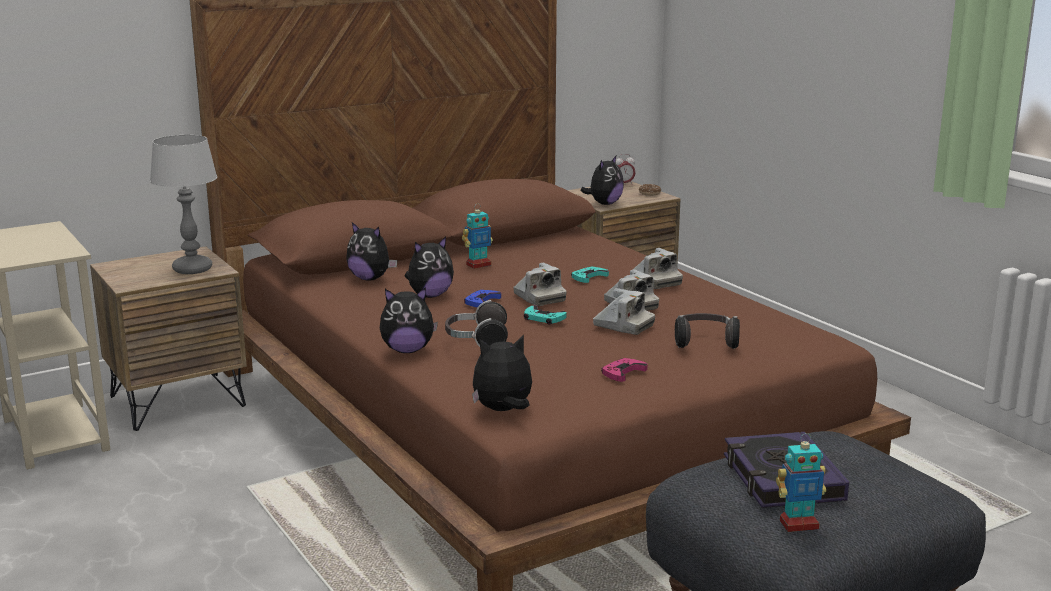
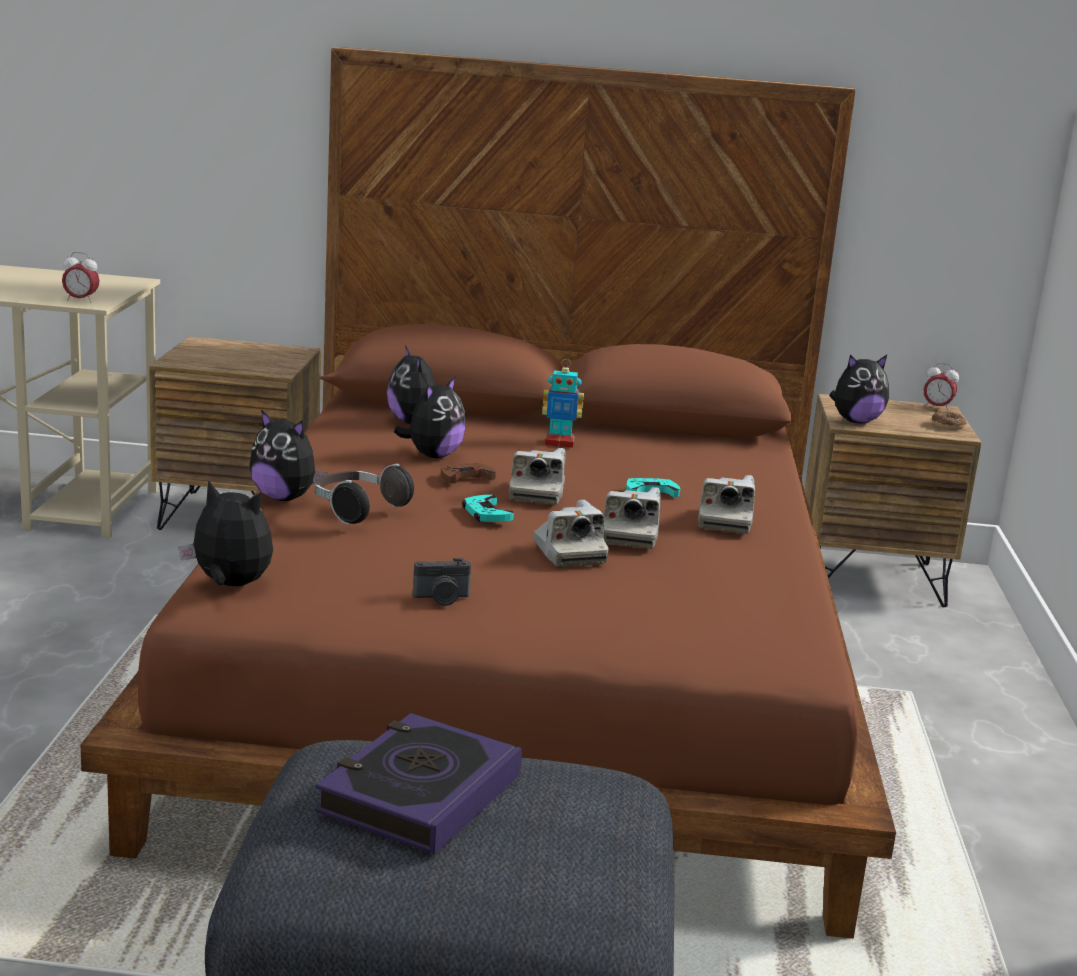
camera: 35 degrees right, 0 degrees up
(51, 252) = (81, 300): none -> alarm clock
(191, 269) = (257, 364): table lamp -> none
(430, 295) = (433, 455): plush toy -> plush toy turned 60 degrees counterclockwise
(482, 302) = (466, 477): blue game controller -> brown game controller
(623, 373) = (442, 598): pink game controller -> camera
(705, 342) = (622, 604): headphones -> none
(798, 524) = (321, 851): toy robot -> none

